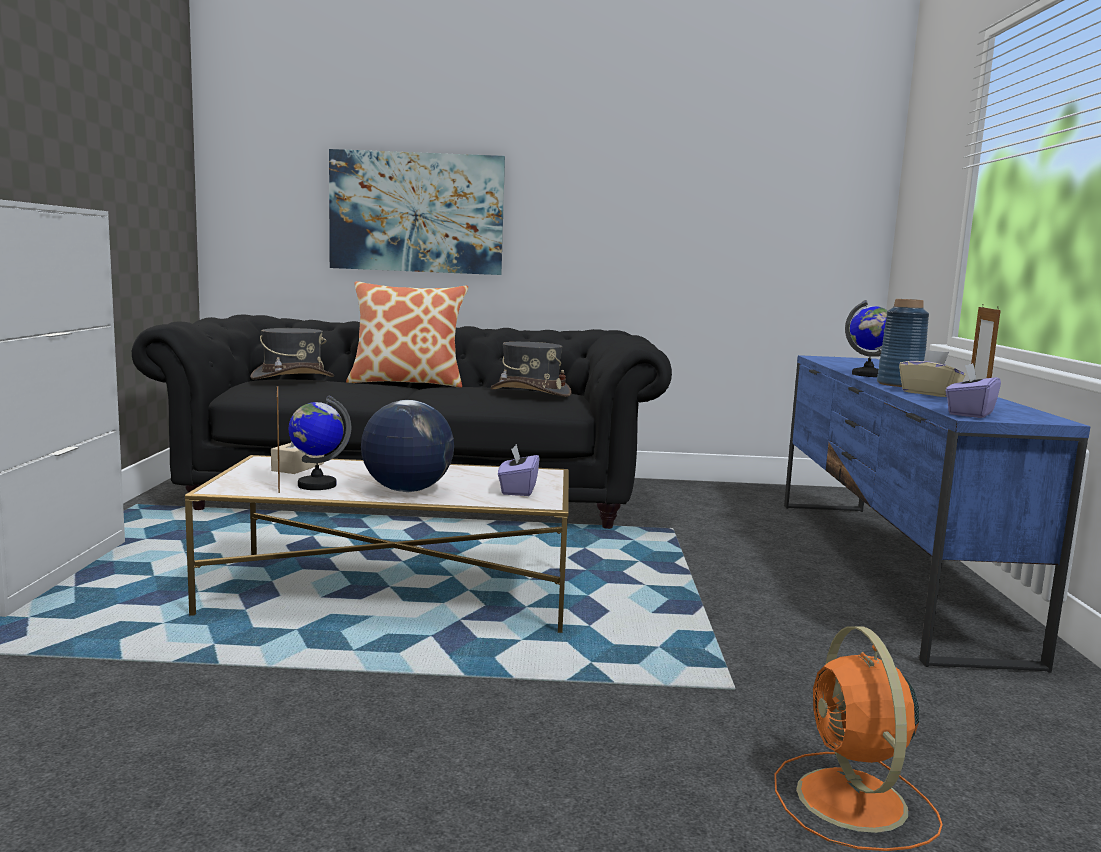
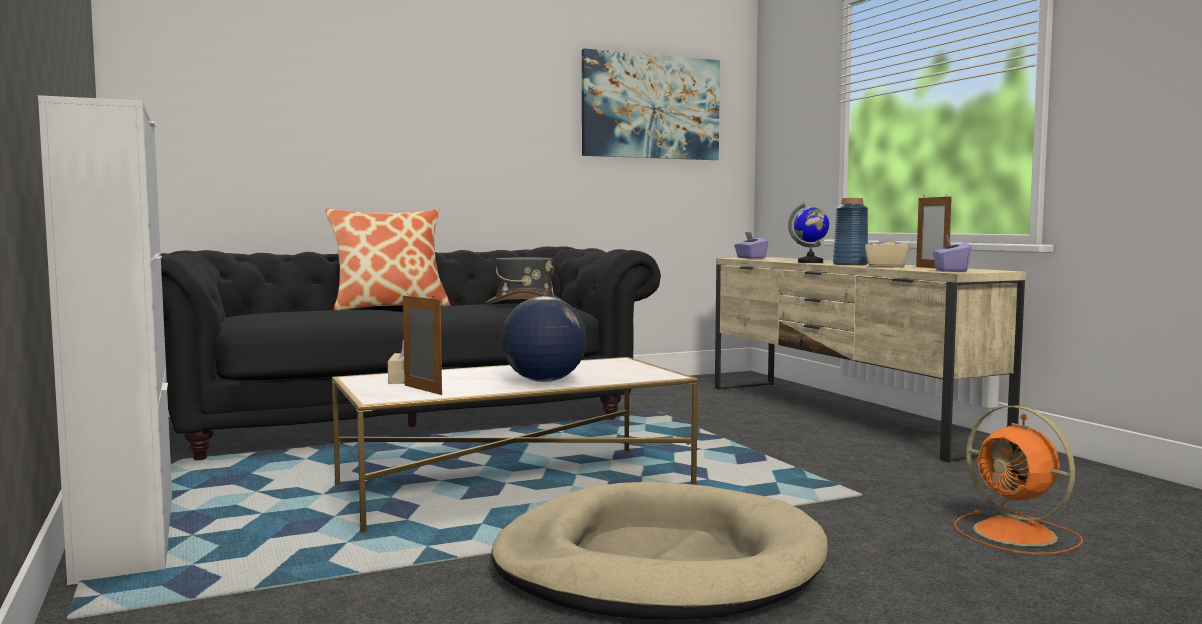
camera: 25 degrees left, 5 degrees down
(292, 377) = (280, 309): grey hat -> none
(316, 485) = (458, 387): globe -> none
(373, 723) = (657, 564): none -> beige dog bed
(417, 213) = (354, 142): picture -> picture (651, 107)
(518, 490) = (628, 371): purple tissue box -> purple tissue box (750, 258)
(884, 569) = (841, 415): blue tv stand -> beige tv stand

